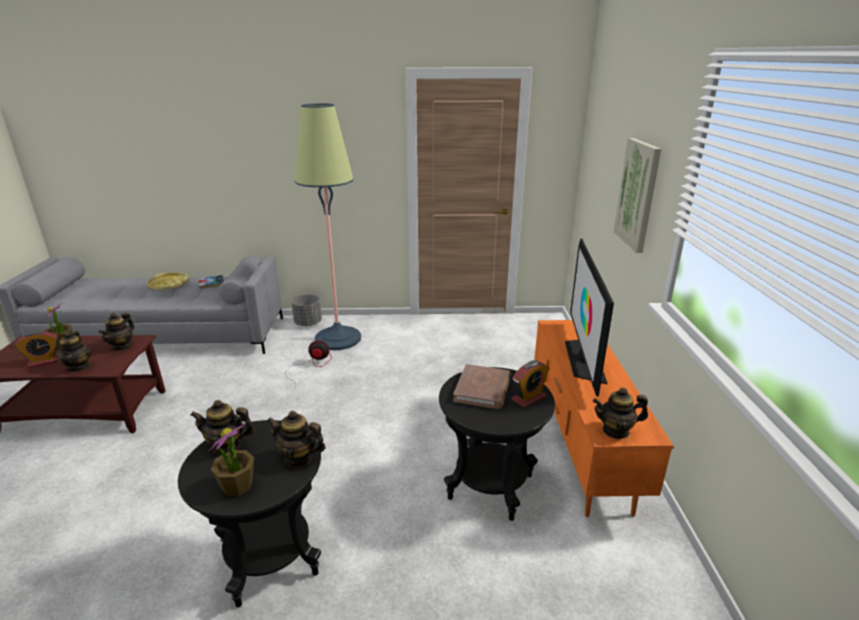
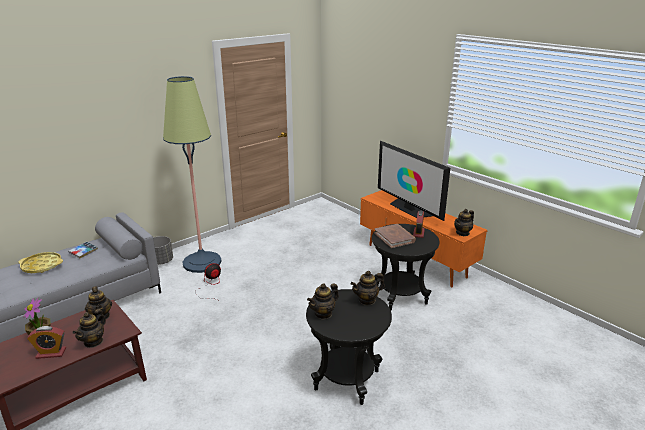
camera: 40 degrees left, 0 degrees up
(44, 361) = (51, 353): alarm clock -> alarm clock turned 60 degrees clockwise
(78, 366) = (93, 341): teapot -> teapot turned 75 degrees clockwise
(237, 486) = (361, 323): potted plant -> none
(638, 194) = (401, 109): picture -> none

